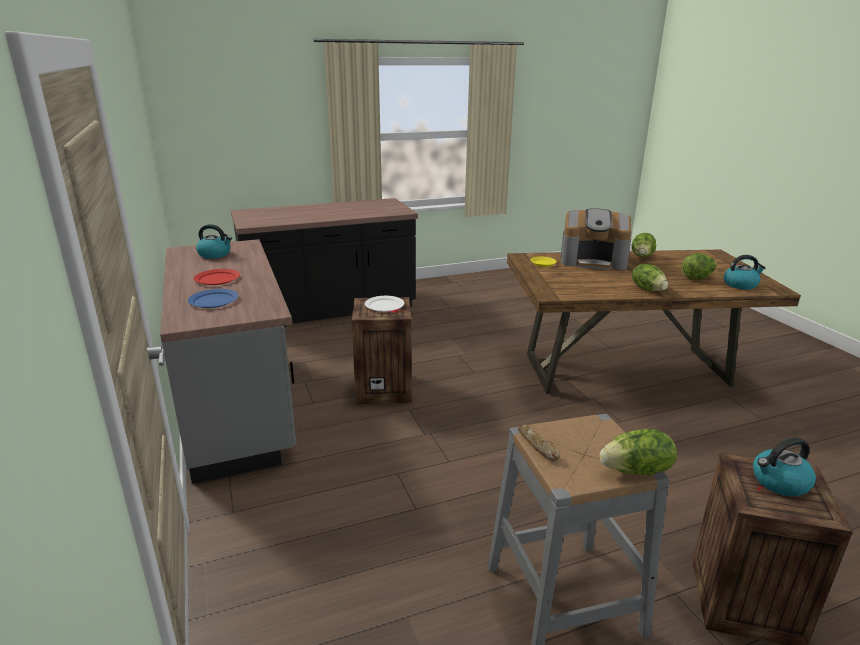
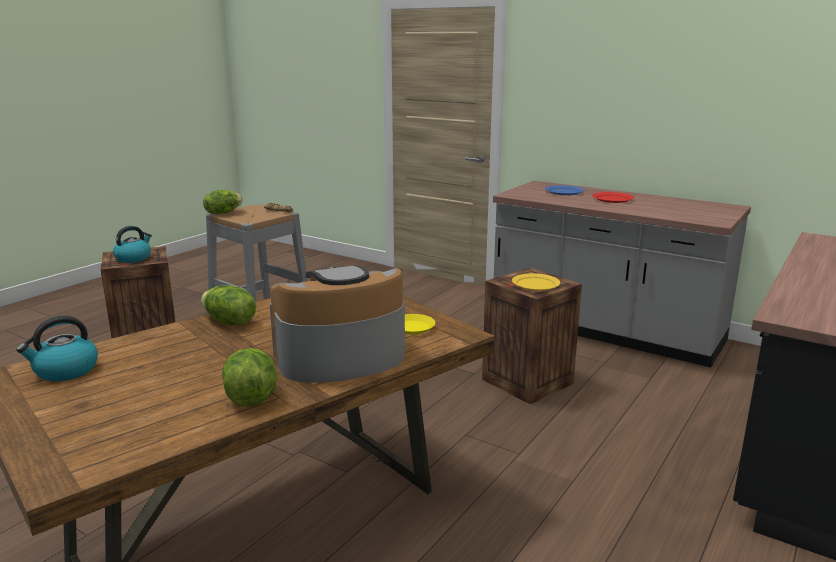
camera: 145 degrees right, 5 degrees down
(215, 254) = (691, 209): kettle -> none
(385, 305) = (535, 284): white plate -> yellow plate
(697, 278) = (142, 367): lettuce -> none

